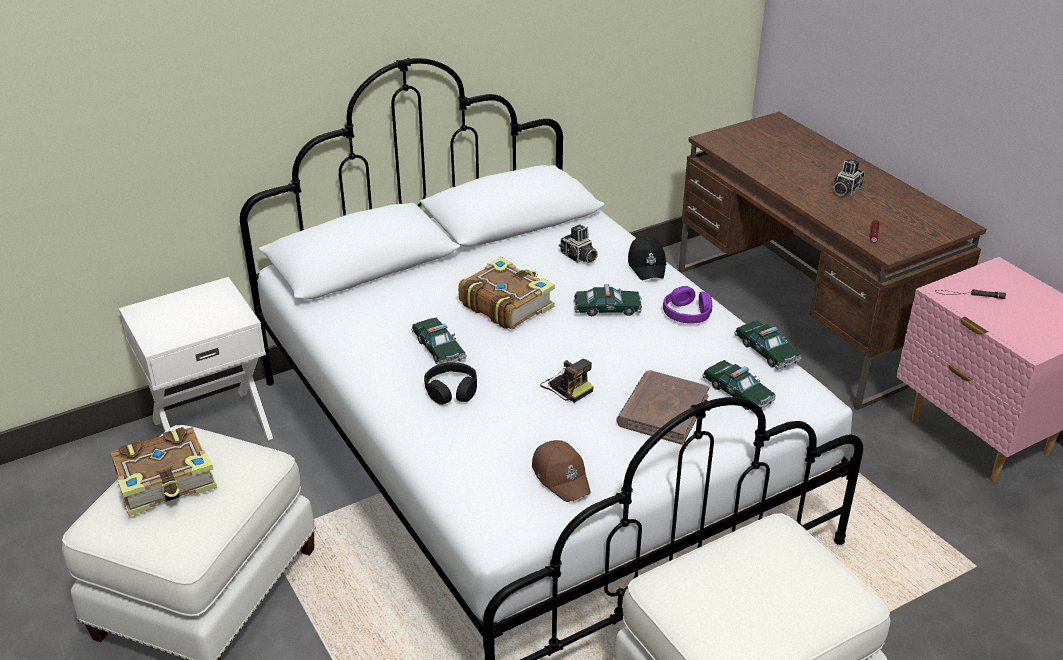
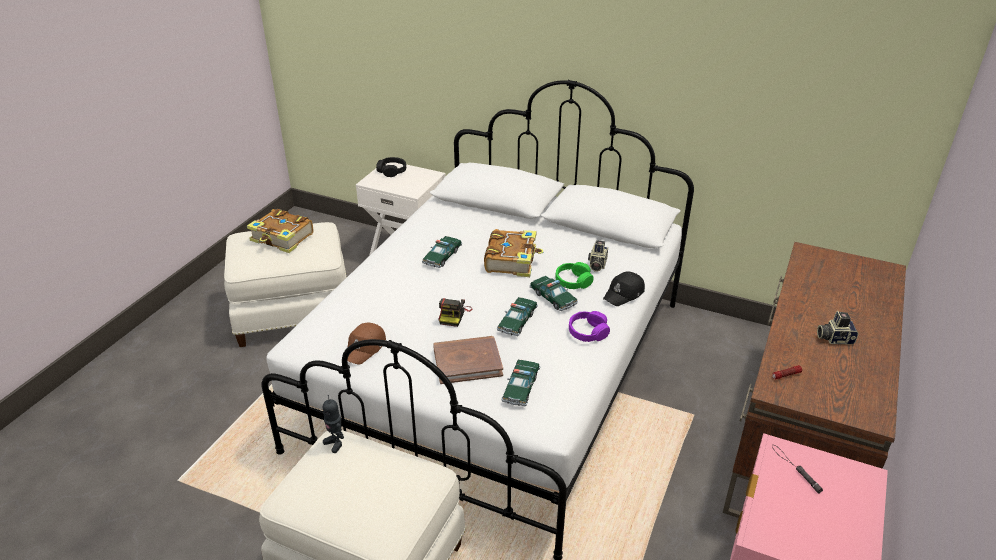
camera: 55 degrees right, 0 degrees up
(451, 390) = (408, 277): black headphones -> black headphones (392, 171)
(591, 284) = (573, 281): none -> green headphones
(668, 585) = (335, 443): none -> toy robot
(766, 351) = (584, 384): toy car -> toy car (517, 321)

